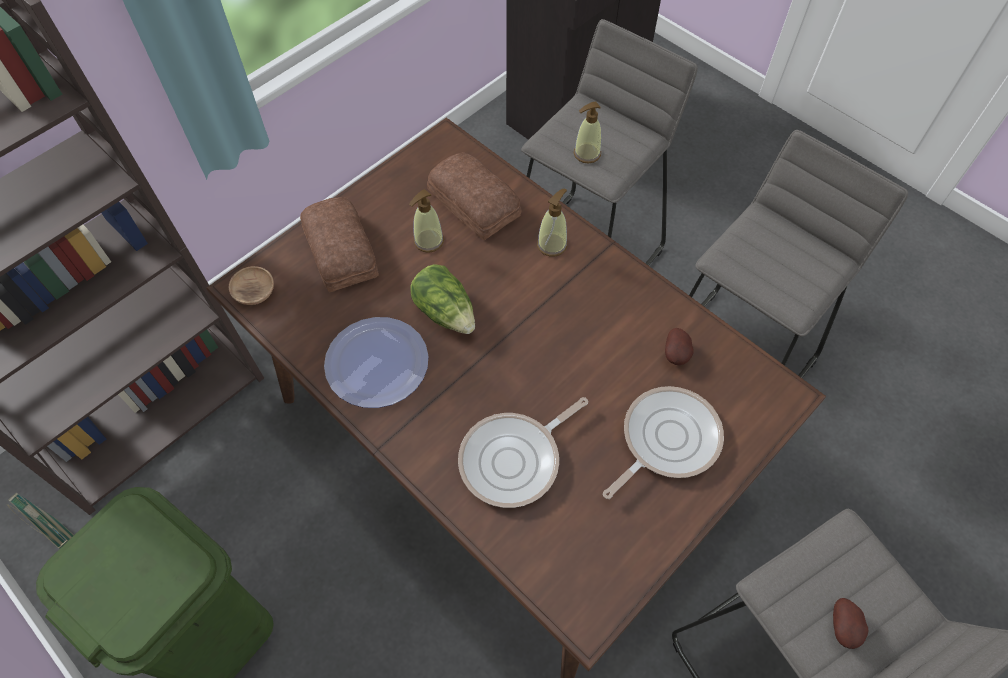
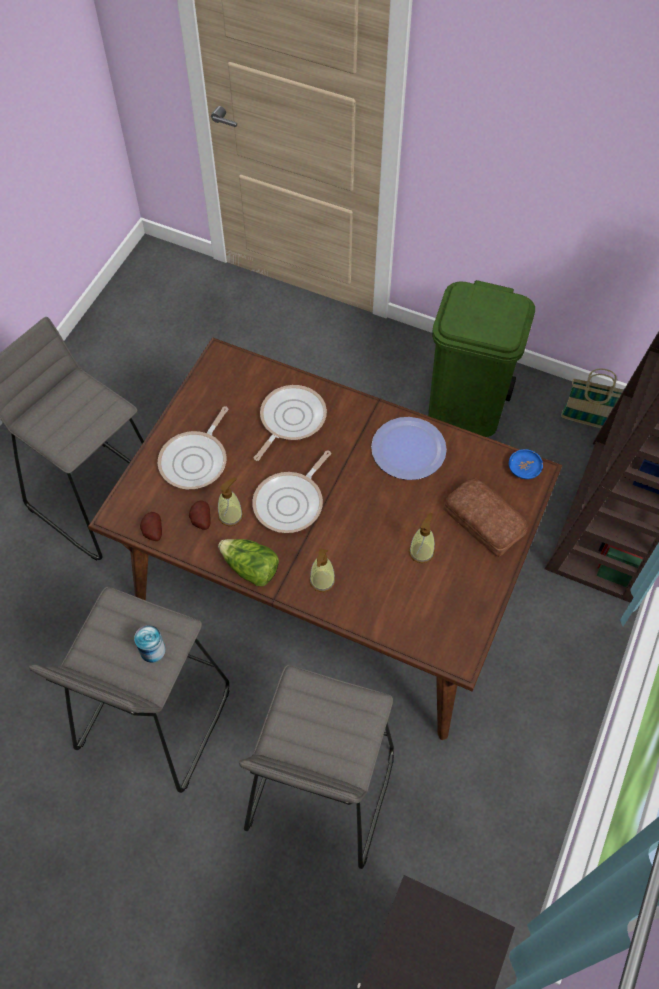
camera: 160 degrees right, 0 degrees up
(255, 293) = (523, 470): brown bowl -> blue bowl
(446, 311) = (379, 499): lettuce -> lettuce (250, 568)
(474, 201) = (402, 601): bread -> none
(555, 341) = (291, 502): none -> frying pan
(586, 154) = (327, 702): soap dispenser -> soap dispenser (231, 515)
(756, 245) = (152, 650): none -> can
(844, 628) = (71, 402): potato -> potato (152, 532)

